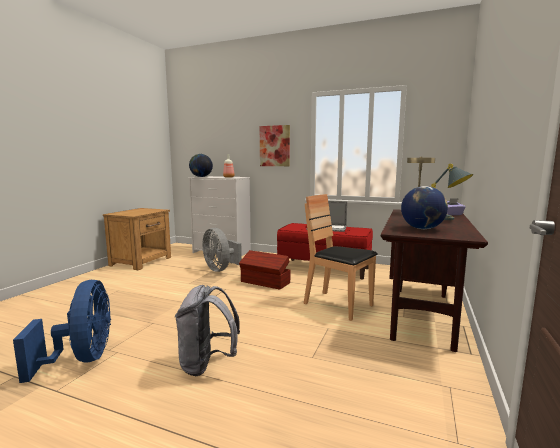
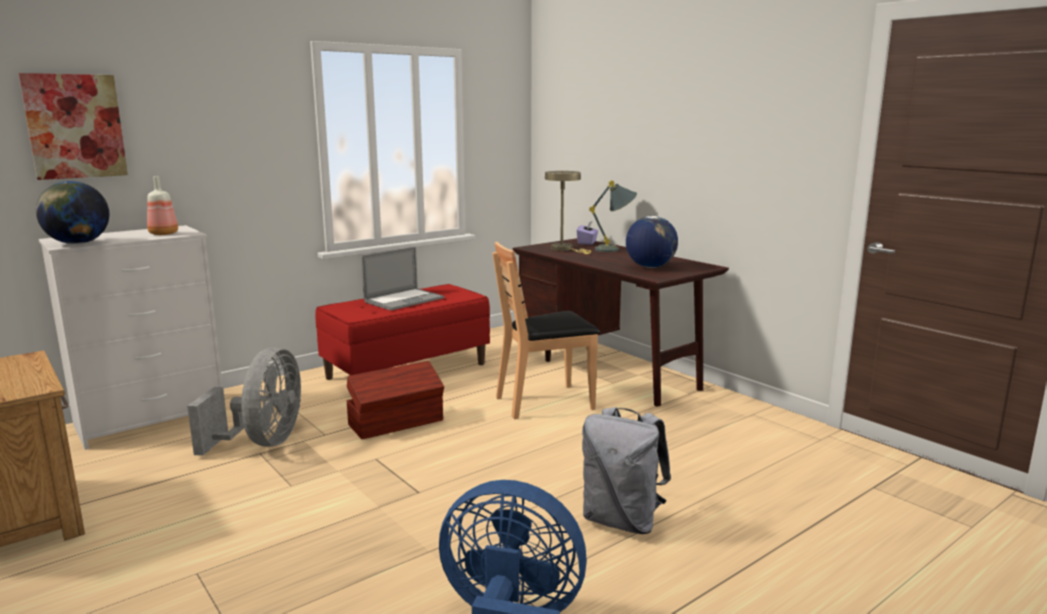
camera: 60 degrees left, 5 degrees up
(220, 269) = (263, 442): grey fan -> grey fan turned 75 degrees counterclockwise
(274, 146) = (239, 150): picture -> picture (75, 126)

